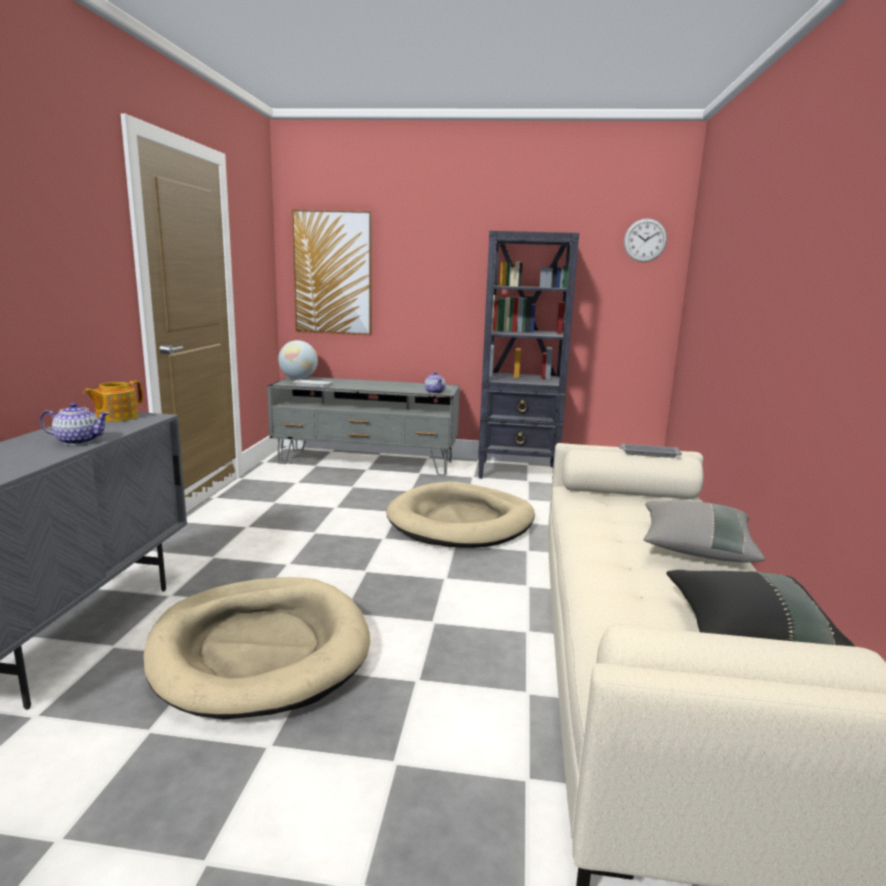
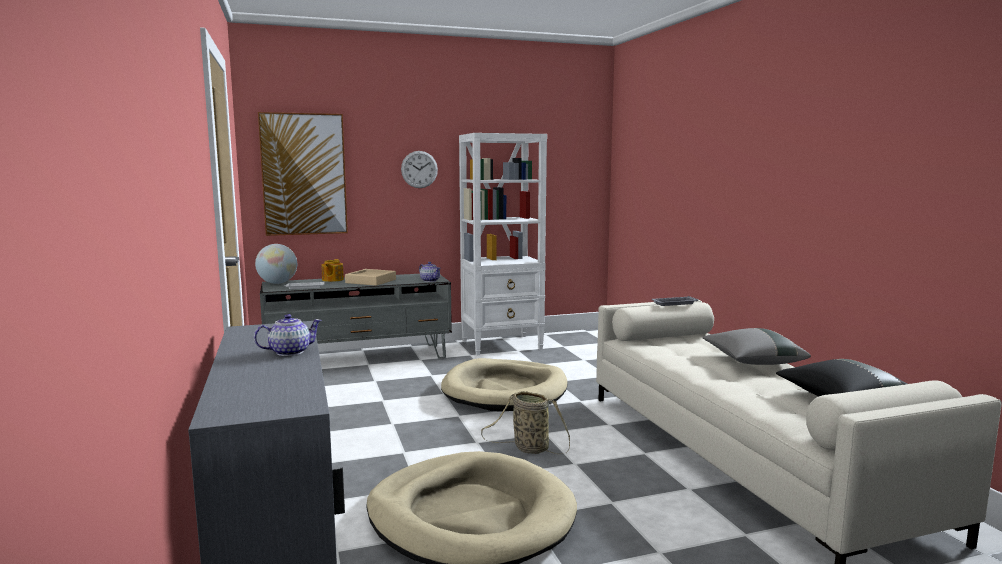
camera: 25 degrees left, 5 degrees down
(116, 417) = (263, 330): teapot -> teapot (332, 280)
(379, 386) = (371, 281): none -> beige tray
(406, 591) = (528, 448): none -> basket
(518, 472) = (502, 345): black bookcase -> white bookcase
(645, 240) = (579, 138): wall clock -> wall clock (419, 169)

